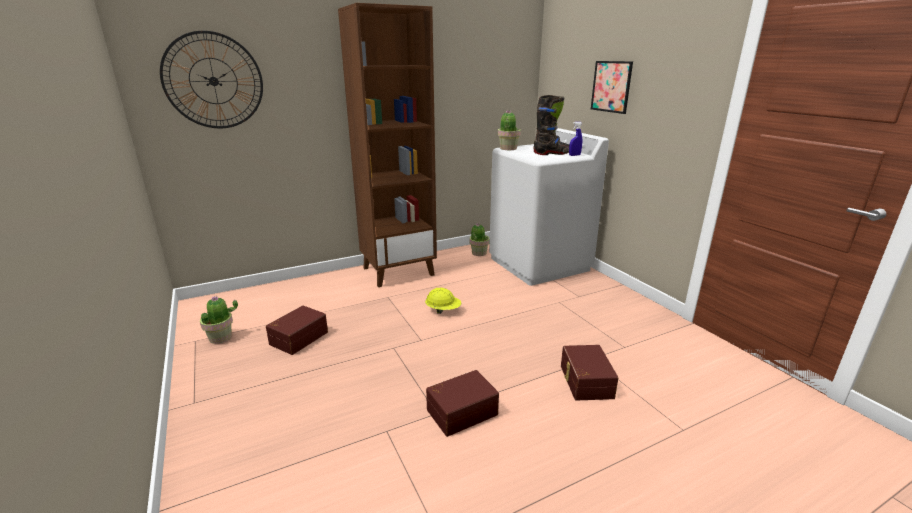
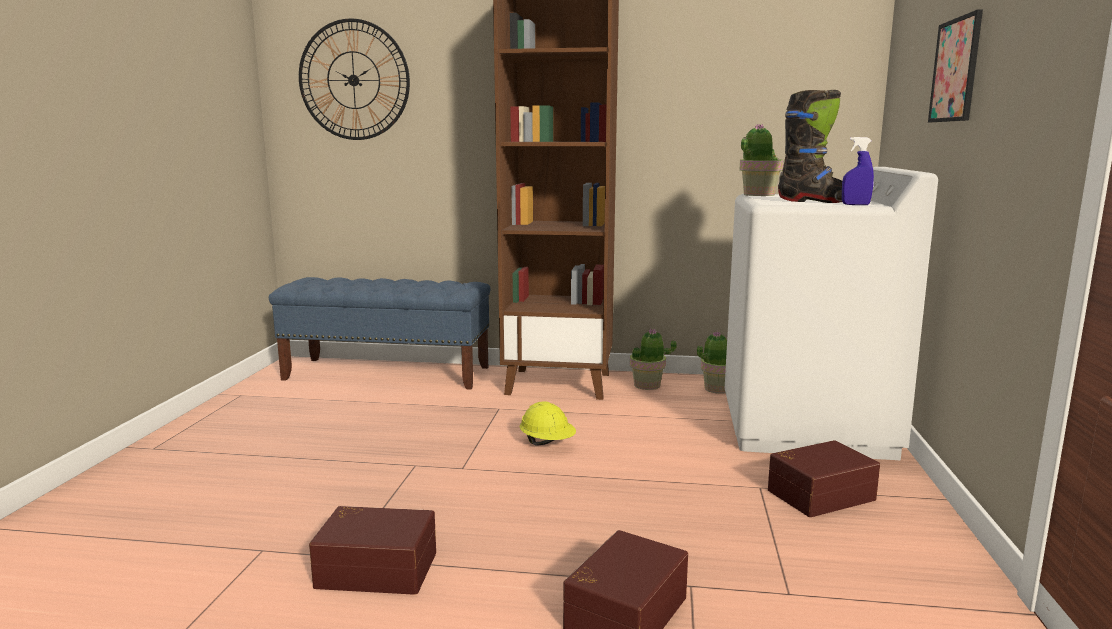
camera: 35 degrees right, 10 degrees down
(221, 337) = (265, 399): potted plant -> potted plant (647, 385)
(282, 292) = (388, 373): none -> blue bench
(298, 338) = (332, 421): brown storage box -> brown storage box (819, 494)

